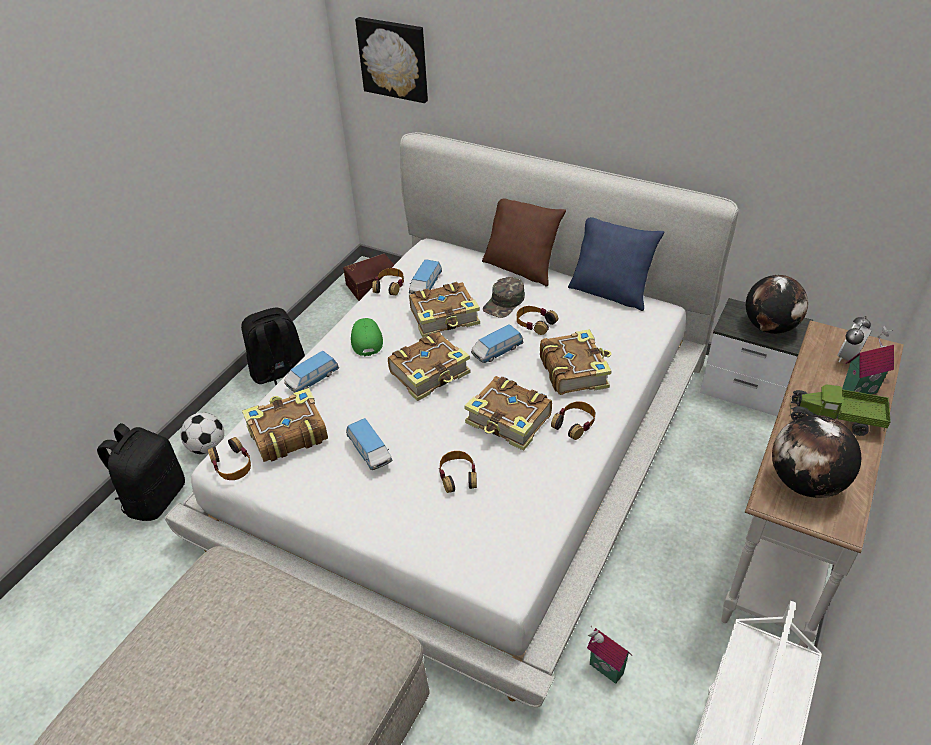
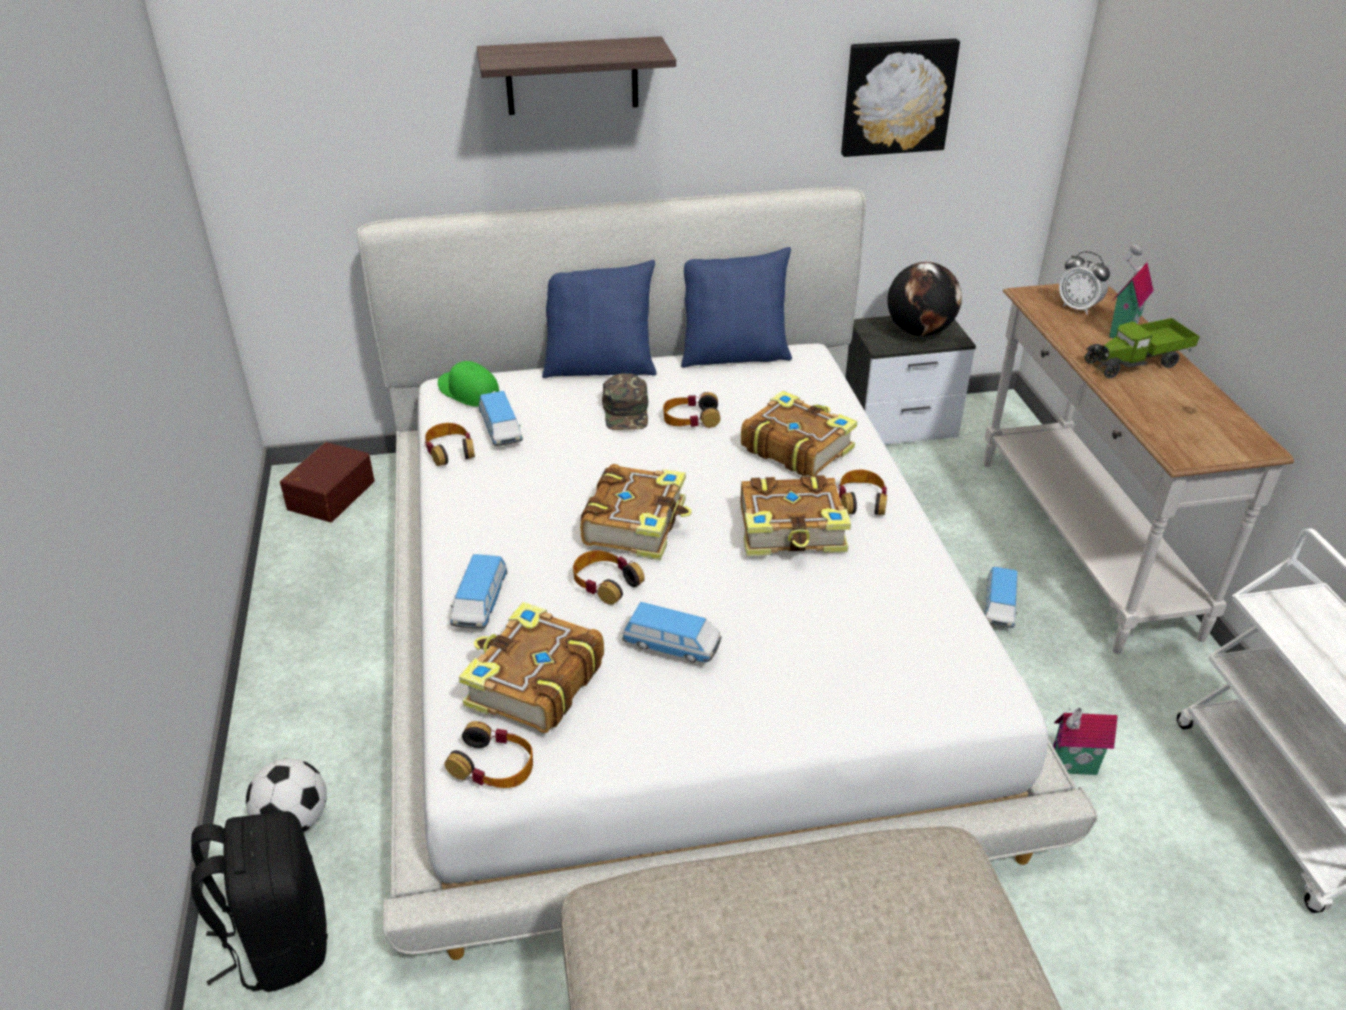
camera: 40 degrees left, 5 degrees down
(279, 374) = (307, 666): black backpack -> none
(366, 339) = (498, 524): green cap -> green cap (468, 391)
(394, 59) = (307, 116): picture -> picture (897, 96)
(445, 318) = (574, 456): book -> none
(458, 476) = (806, 617): headphones -> headphones (605, 582)
(497, 351) = (684, 465): toy car -> toy car (999, 607)
(521, 268) = (600, 367): brown pillow -> blue pillow
(548, 70) = (572, 76): none -> shelf
(805, 483) = (1186, 426): globe -> none
(848, 358) = (1078, 308): alarm clock -> alarm clock turned 45 degrees counterclockwise

